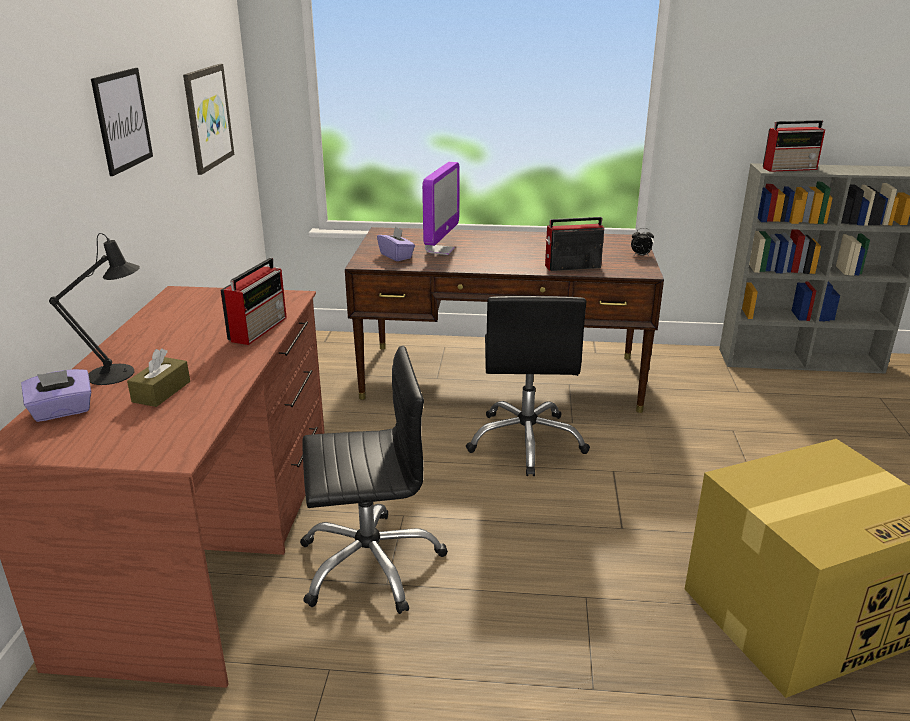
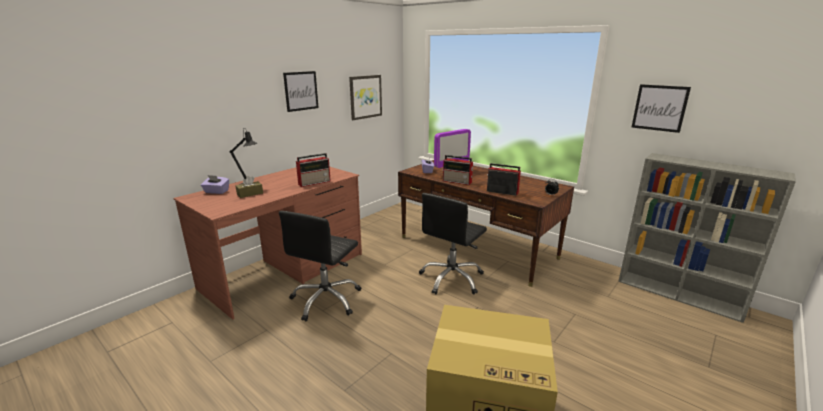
camera: 35 degrees right, 5 degrees down
(370, 563) = (326, 300): black office chair -> black office chair turned 90 degrees clockwise
(755, 93) = (659, 108): none -> picture
(790, 168) = (674, 159): radio -> radio (458, 181)

